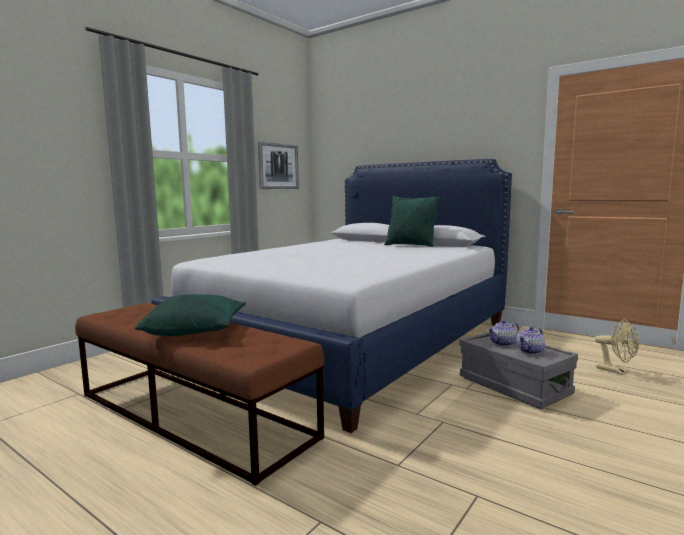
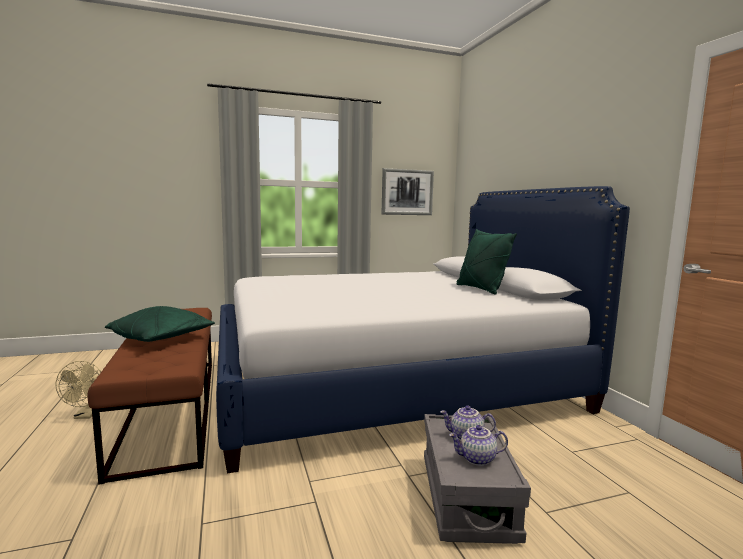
camera: 35 degrees right, 0 degrees up
(616, 371) = (668, 544): beige fan -> beige fan (86, 415)

